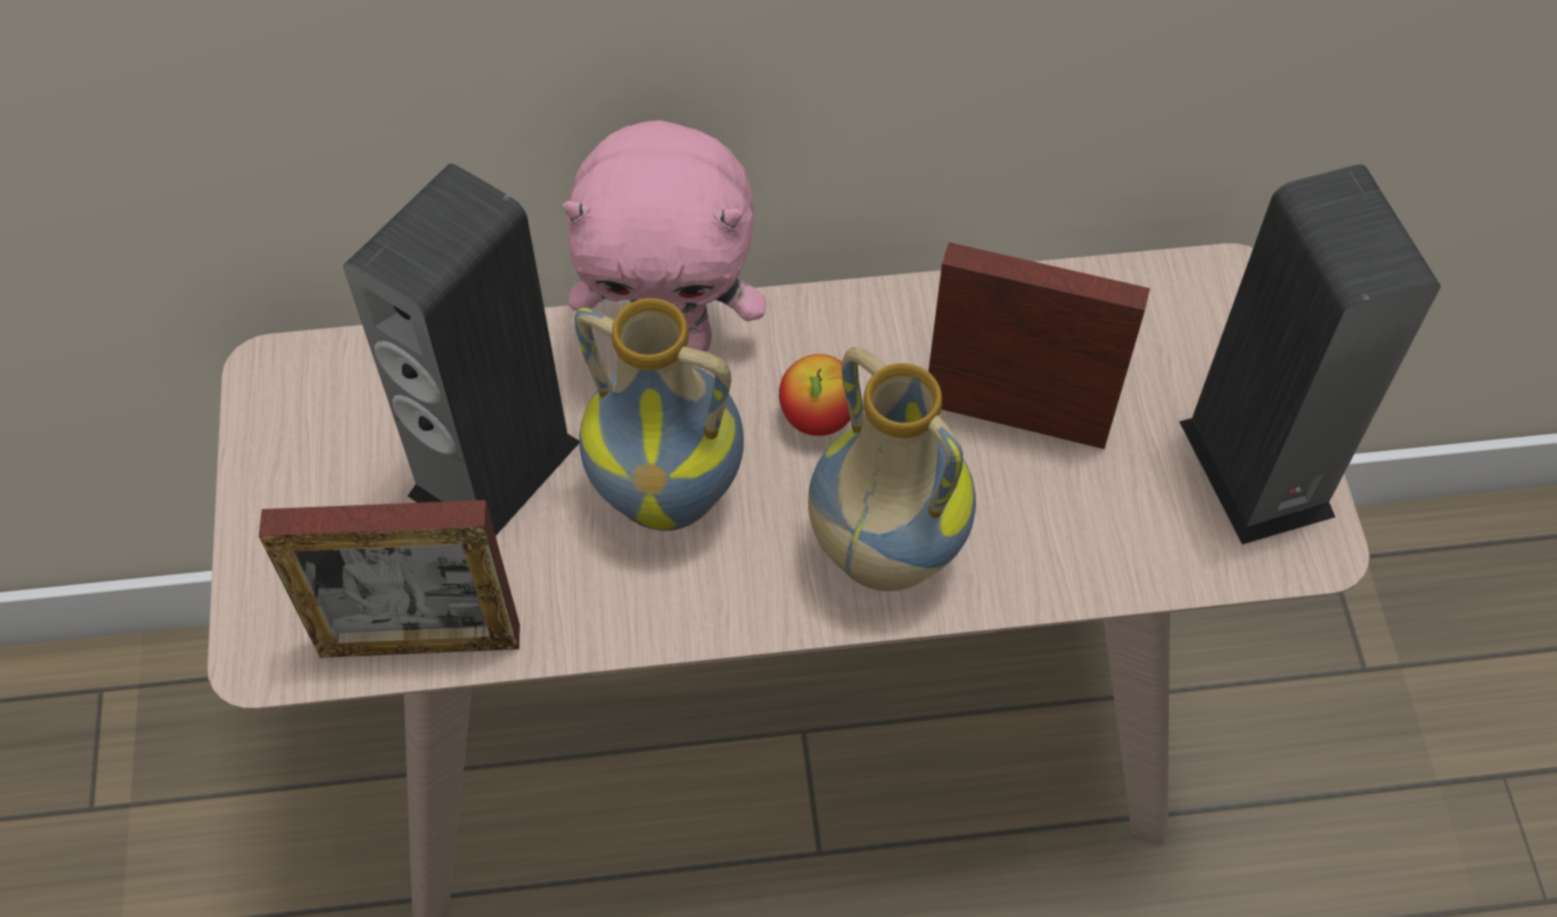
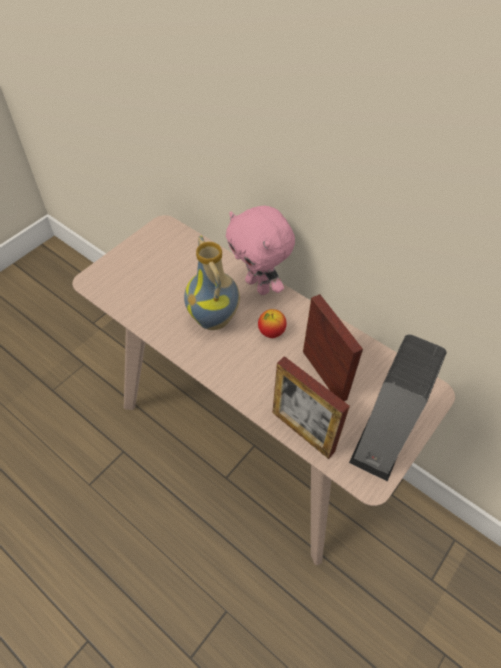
camera: 45 degrees right, 5 degrees down
(420, 641) = (122, 305): picture frame -> picture frame (302, 432)
(494, 468) = (183, 282): speaker -> none
(881, 555) = (246, 377): vase -> none

